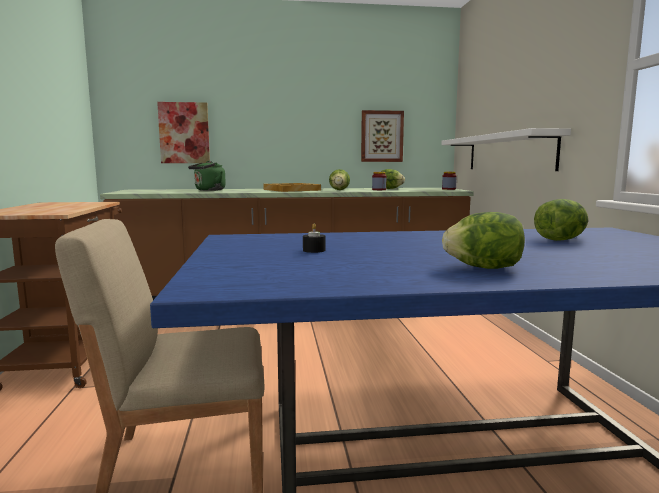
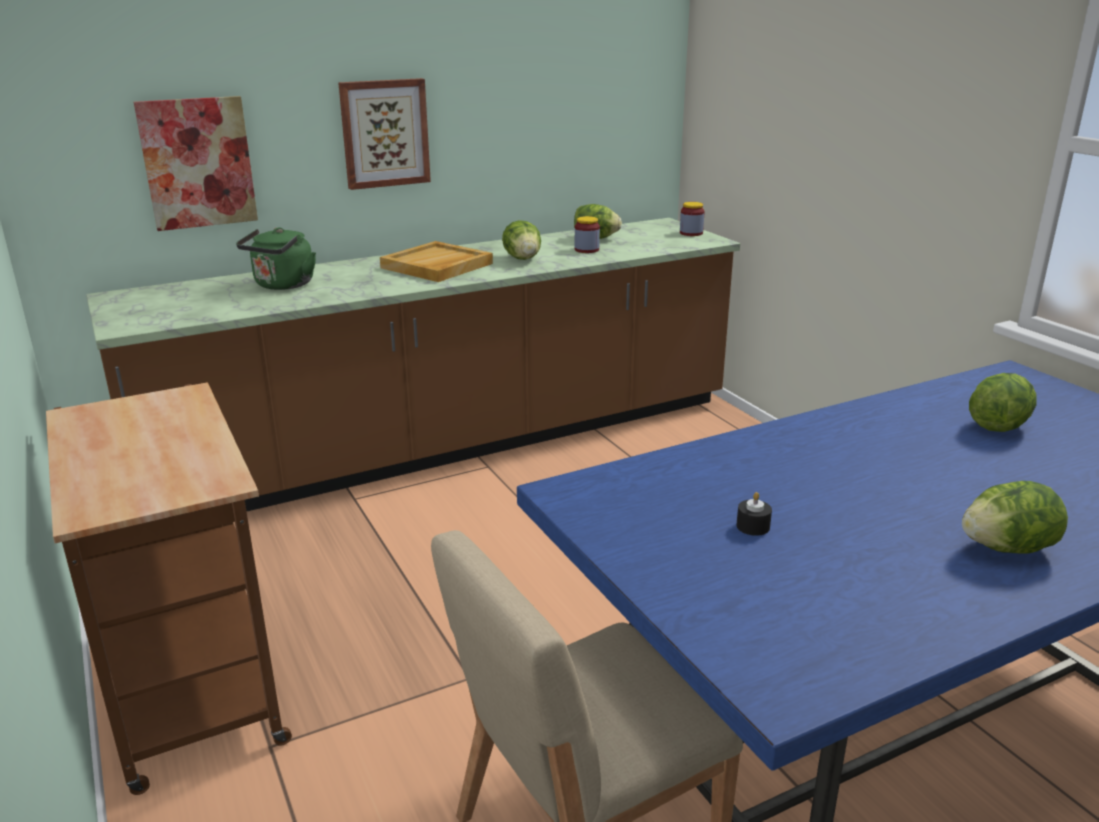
camera: 20 degrees left, 15 degrees up
(381, 136) = (567, 136): picture -> picture (384, 133)
(508, 153) = (815, 195): white shelf -> none

